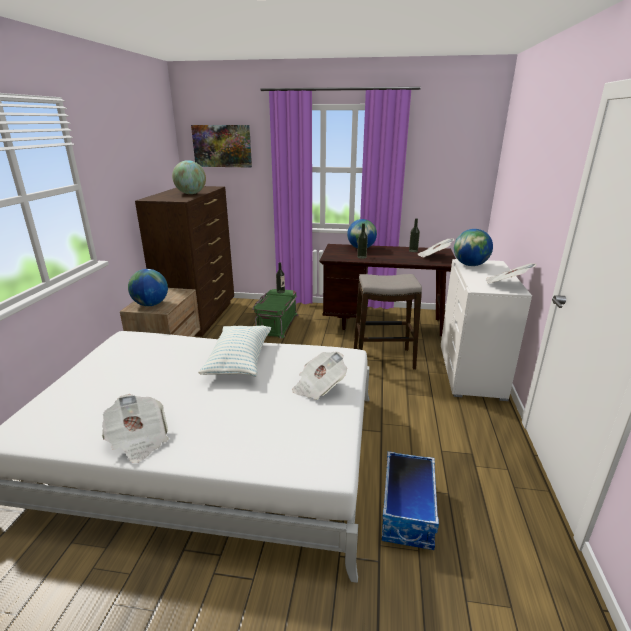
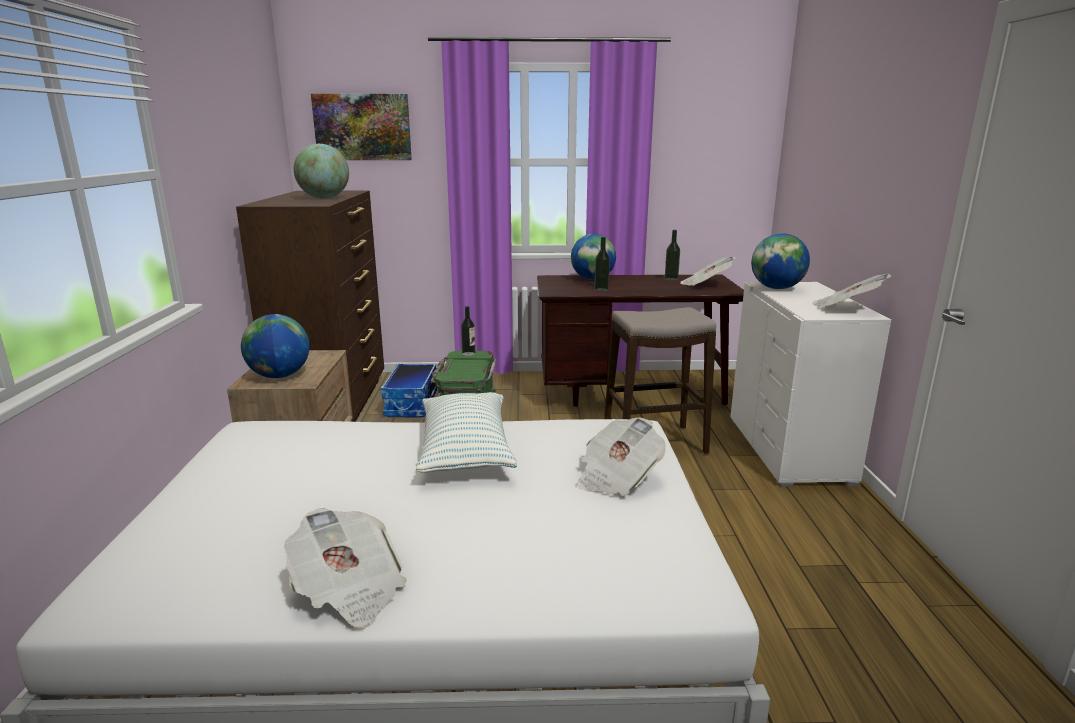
camera: 10 degrees left, 5 degrees down
(408, 511) = (792, 664): storage box -> storage box (412, 404)

